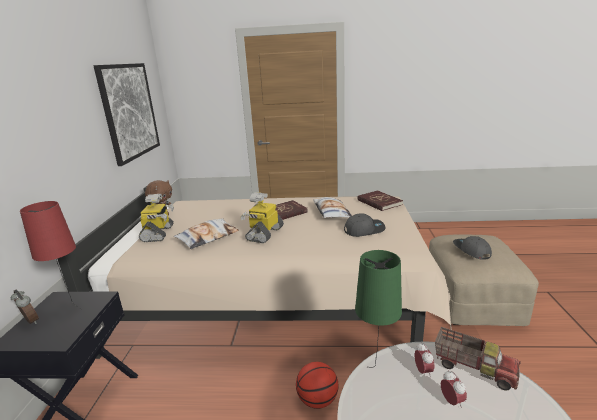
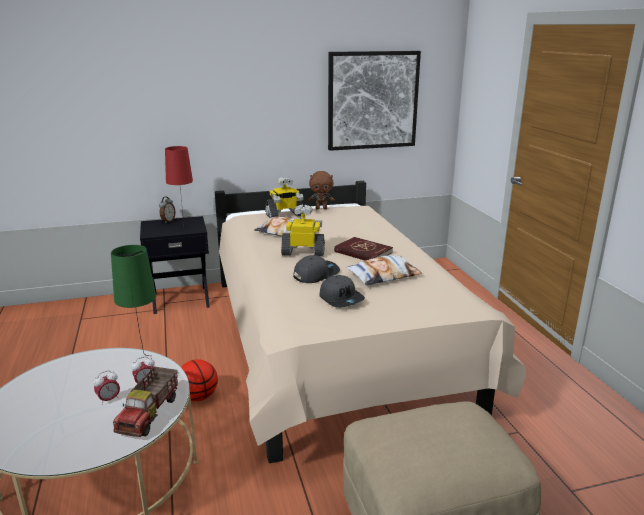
camera: 70 degrees right, 0 degrees up
(379, 202) = (444, 302): red book -> none
(471, 250) = (415, 423): grey cap -> grey cap (316, 274)

